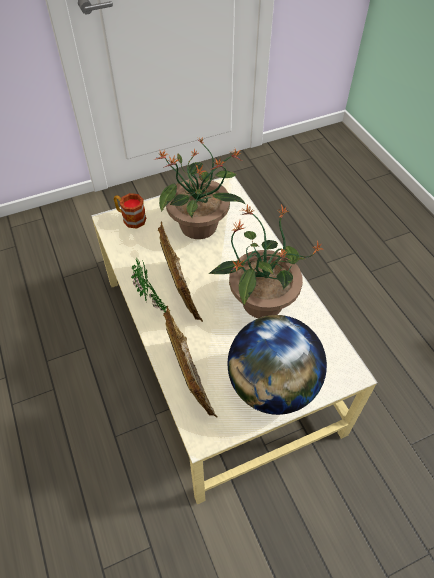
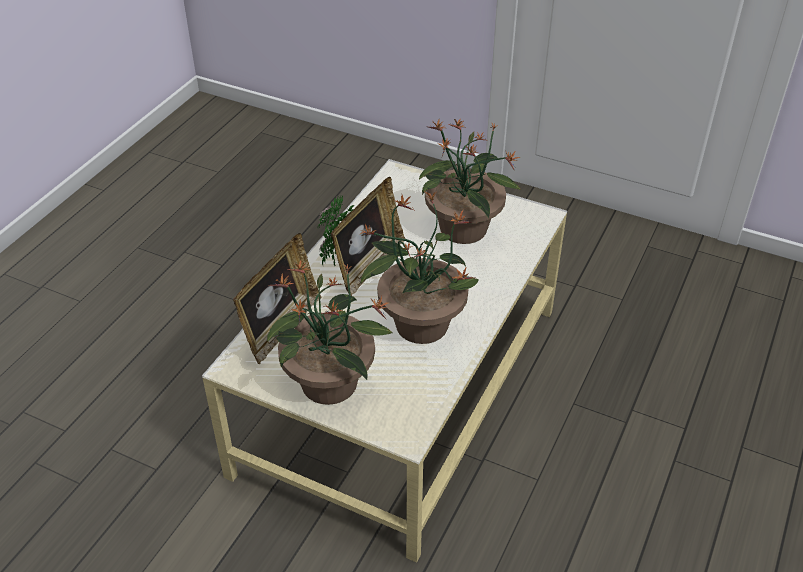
camera: 50 degrees right, 10 degrees down
(130, 218) = (415, 182): mug -> none
(272, 386) = (330, 384): globe -> potted plant

